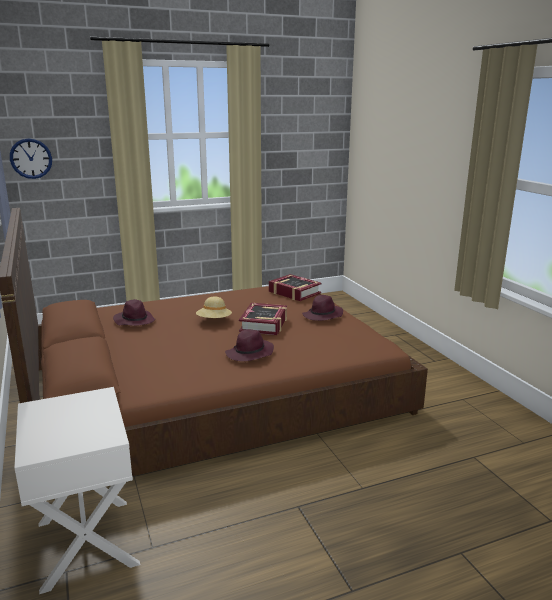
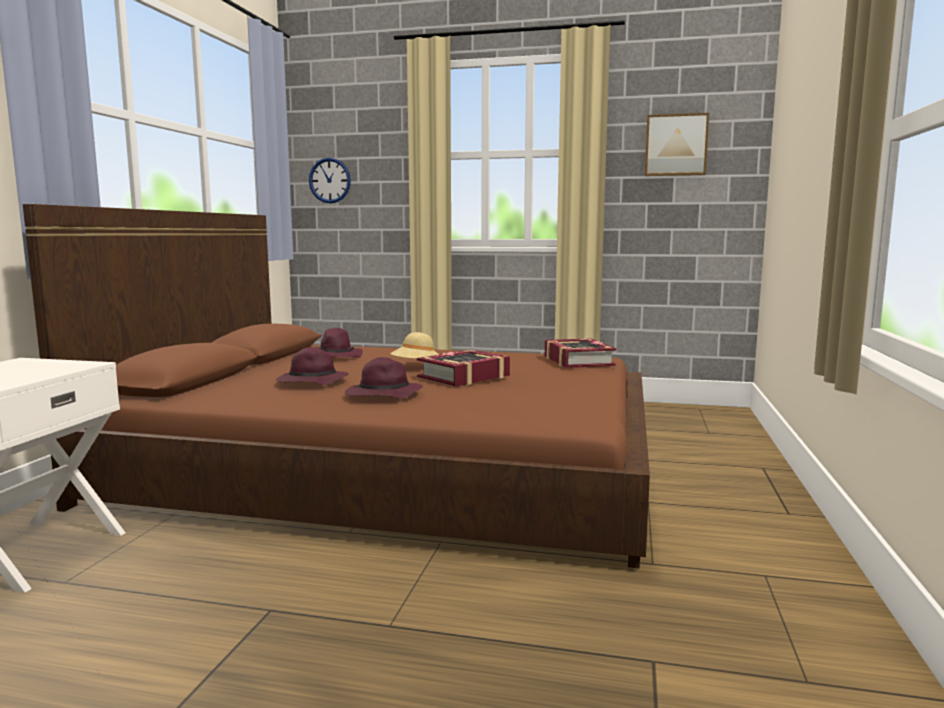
camera: 35 degrees right, 10 degrees down
(298, 130) = (676, 145): none -> picture
(322, 316) = (565, 383): purple hat -> purple hat (311, 382)

